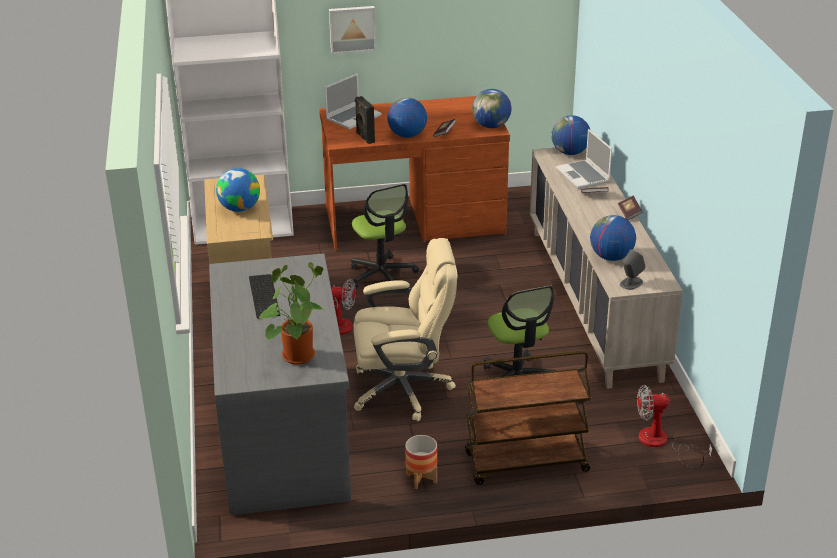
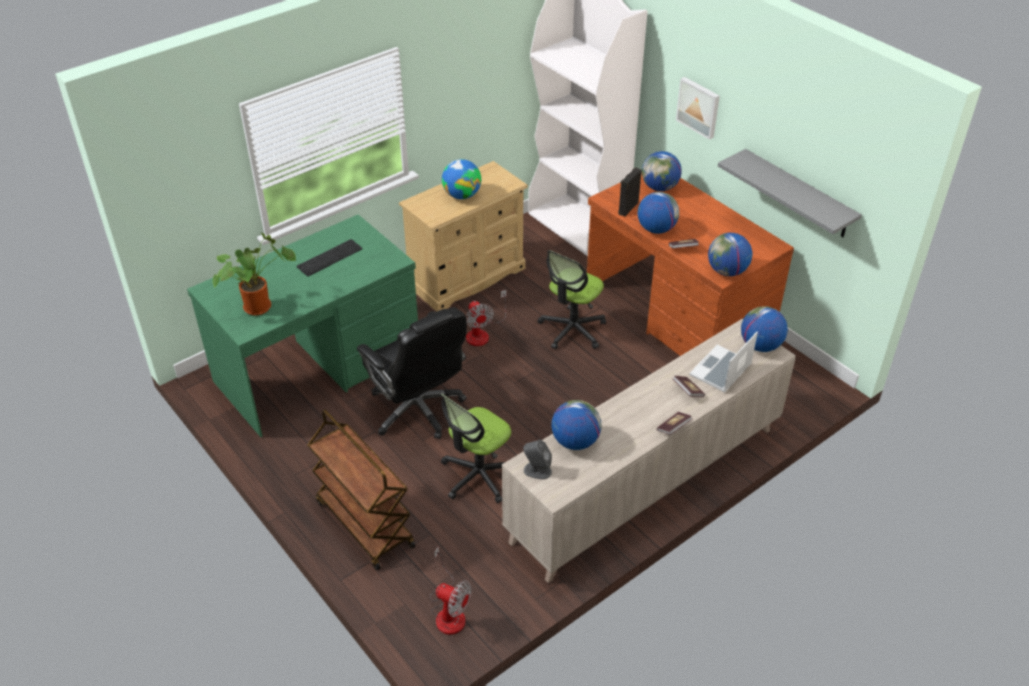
camera: 60 degrees right, 10 degrees up
(284, 434) = (319, 368): grey desk -> green desk
(353, 117) = (659, 187): laptop -> globe
(404, 389) = (418, 409): beige office chair -> black office chair
(421, 478) = (308, 466): planter -> none
(477, 48) = (798, 194): none -> grey shelf
(661, 443) = (449, 611): fan -> fan turned 150 degrees clockwise

